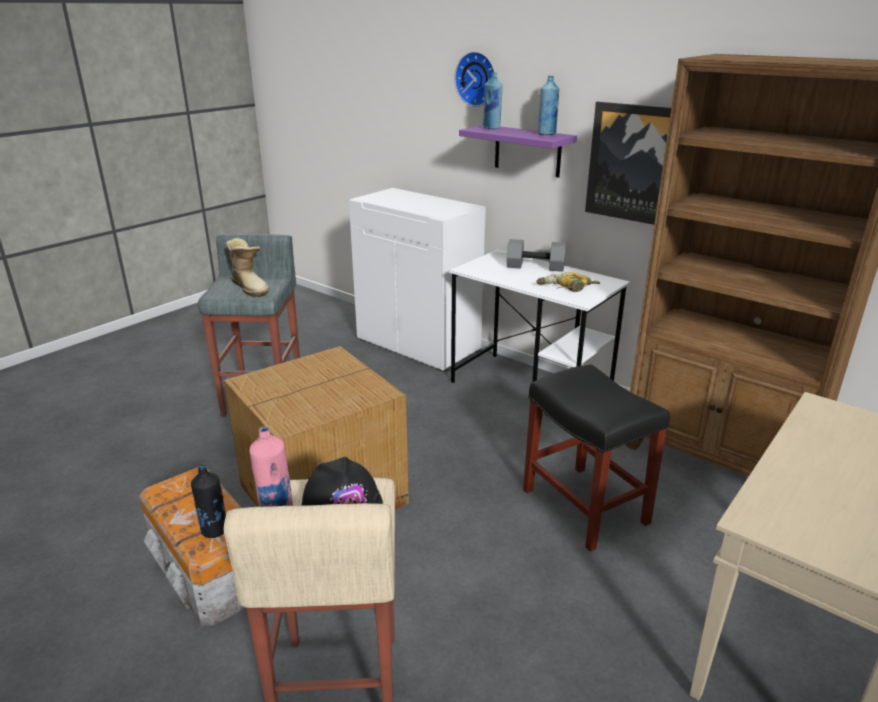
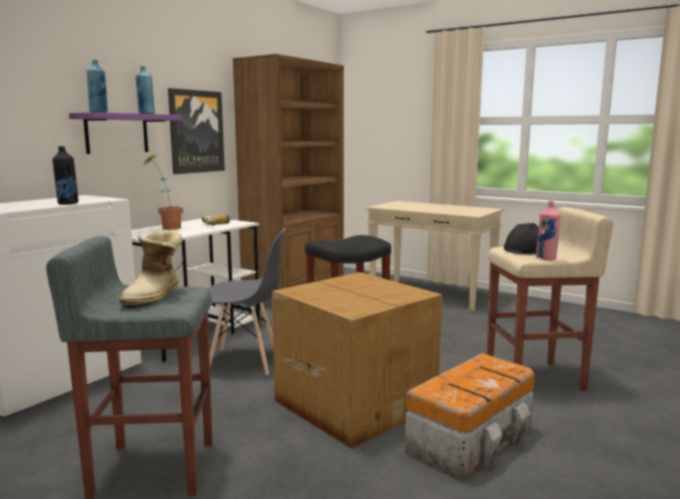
camera: 95 degrees left, 15 degrees down
(214, 530) = (492, 368): black bottle -> black bottle (67, 203)
(251, 287) = (155, 297): boot -> boot turned 150 degrees clockwise
(446, 424) = (244, 361): none -> grey chair
(477, 79) = (53, 67): wall clock -> none
(534, 267) = (166, 228): grey dumbbell -> potted plant

